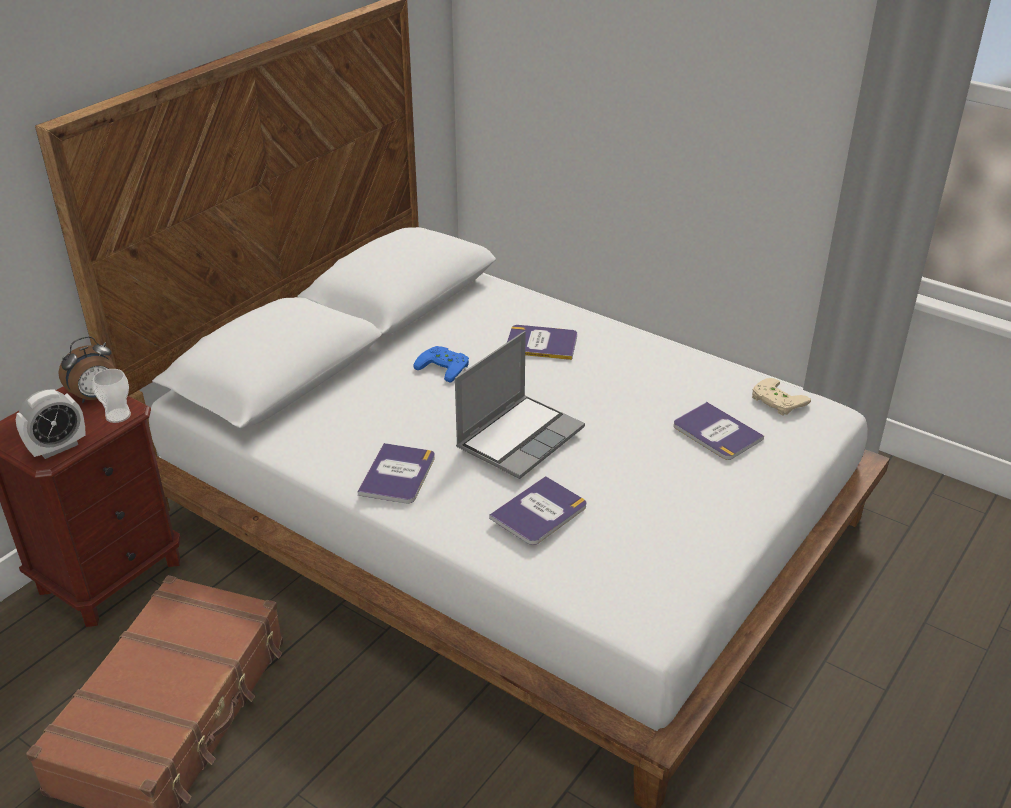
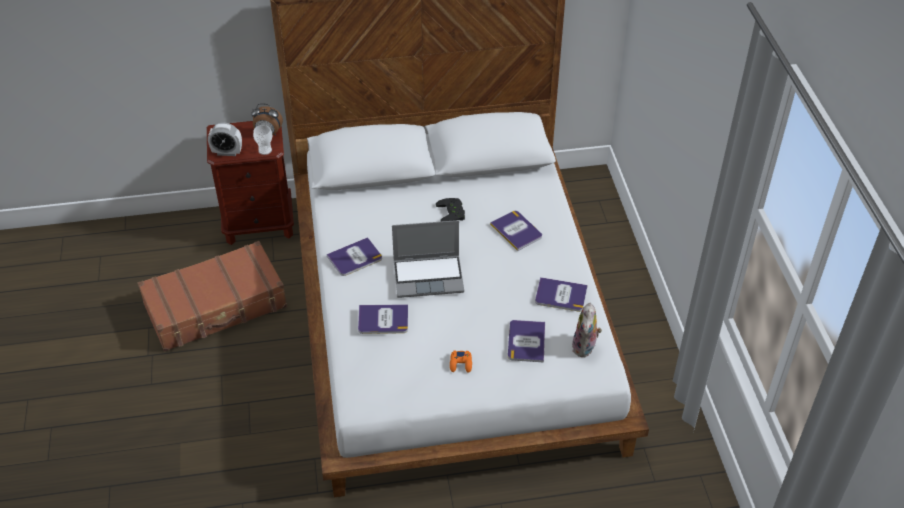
camera: 45 degrees right, 10 degrees up
(445, 366) = (453, 213): blue game controller -> black game controller
(678, 372) = (560, 295): none -> book
(690, 498) = (461, 364): none -> orange game controller
(776, 401) = (585, 347): beige game controller -> plush toy

